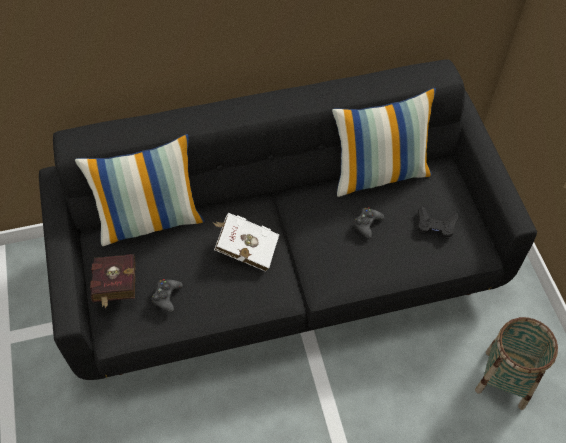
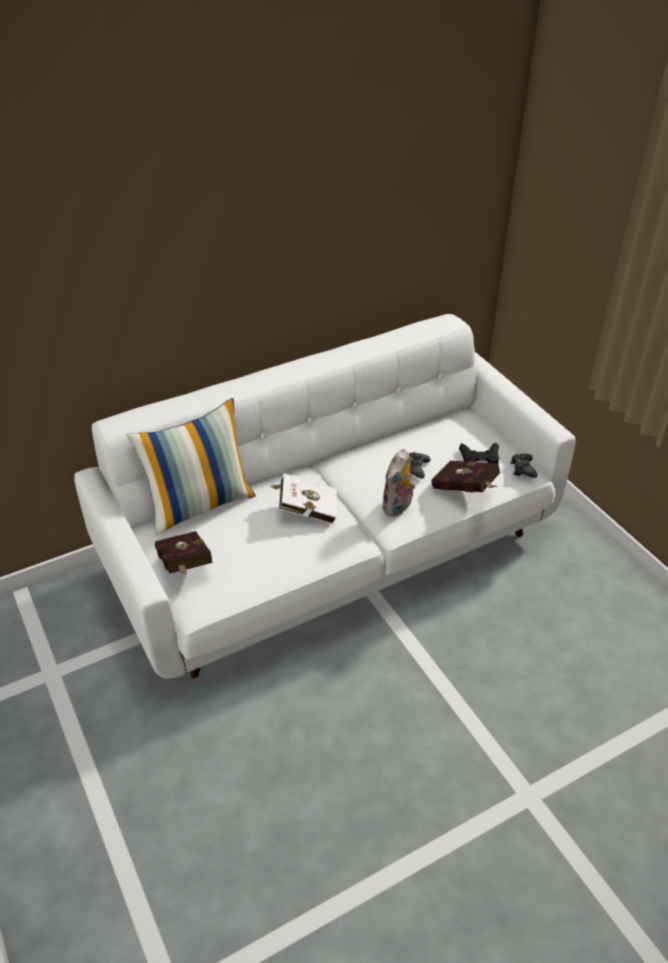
camera: 15 degrees left, 15 degrees down
(166, 296) = (241, 562): black game controller -> black game controller (522, 469)
(283, 270) = (334, 551): black sofa -> white sofa
(335, 266) = (398, 507): none -> plush toy
(379, 173) = (411, 429): pillow -> none
(408, 261) = (466, 490): none -> red book
(504, 378) = (582, 597): basket -> none

